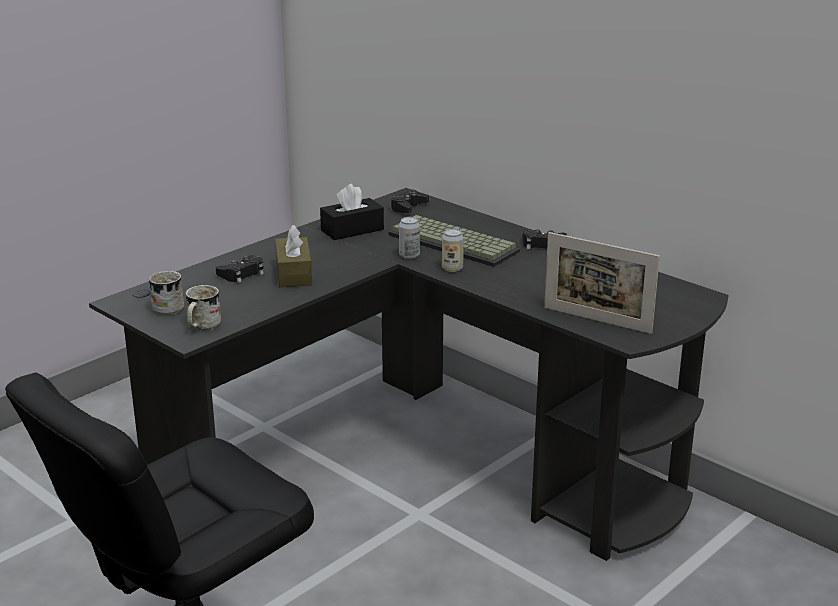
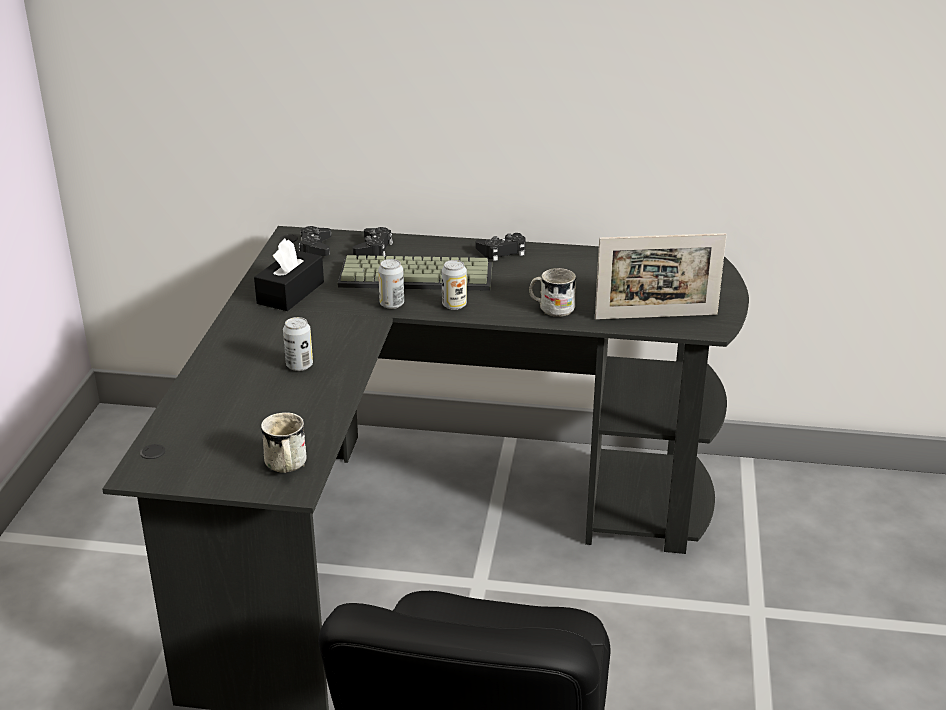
camera: 35 degrees left, 5 degrees up
(166, 307) = (209, 458): white mug -> white mug (551, 308)
(242, 274) = (241, 385): black game controller -> black game controller (373, 248)
(294, 273) = (299, 365): brown tissue box -> can

